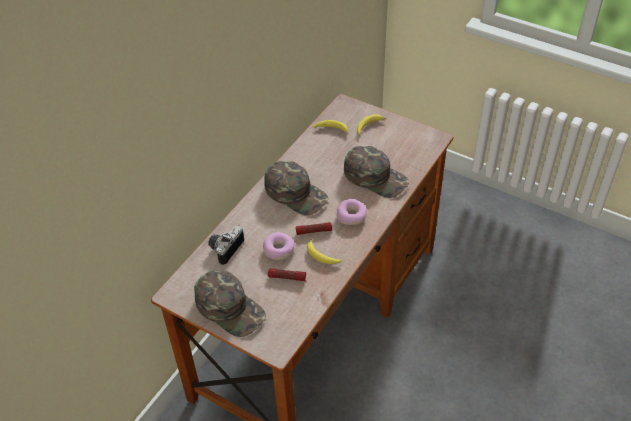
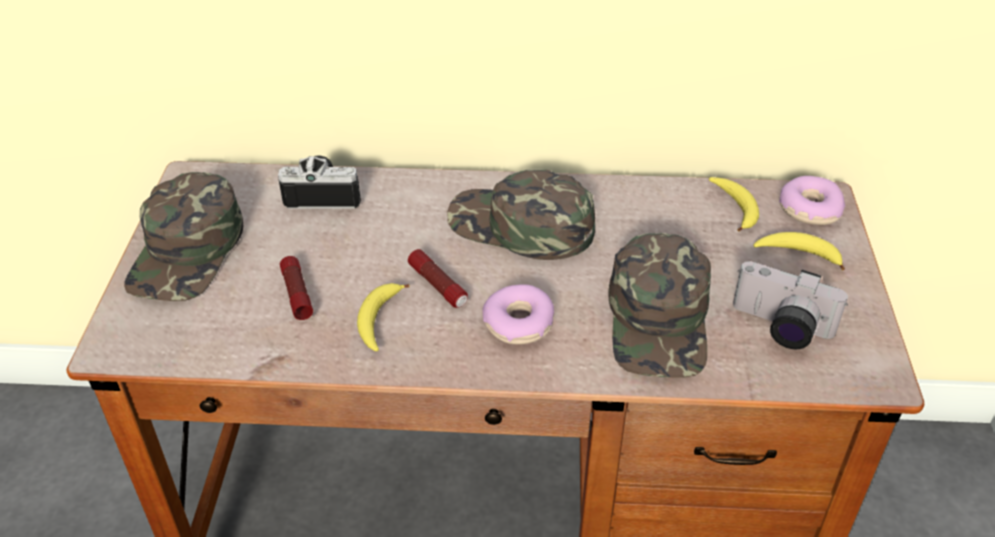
camera: 60 degrees right, 5 degrees down
(278, 250) = (359, 258): donut -> donut (808, 209)
(296, 193) = (520, 226): green cap -> green cap turned 105 degrees clockwise
(400, 149) = (779, 328): none -> camera

